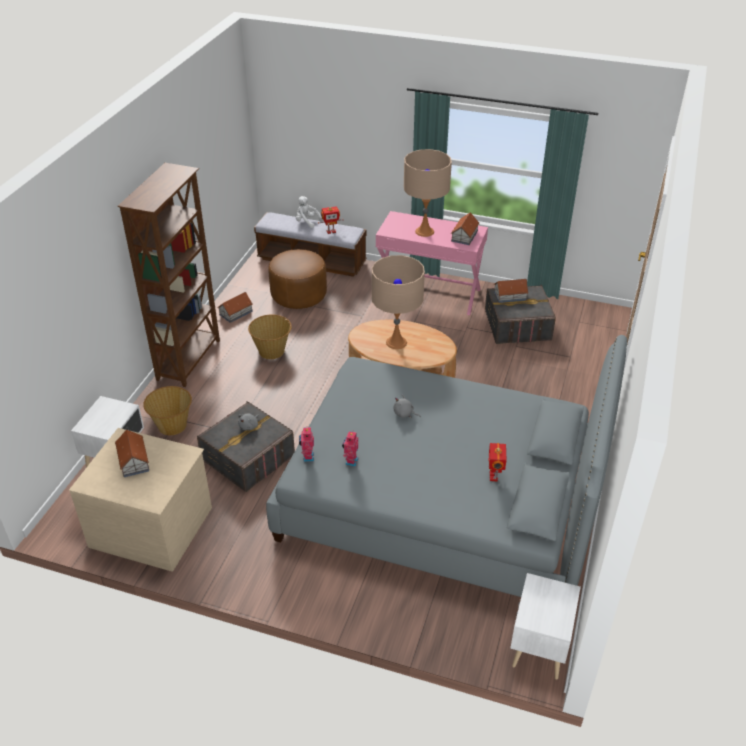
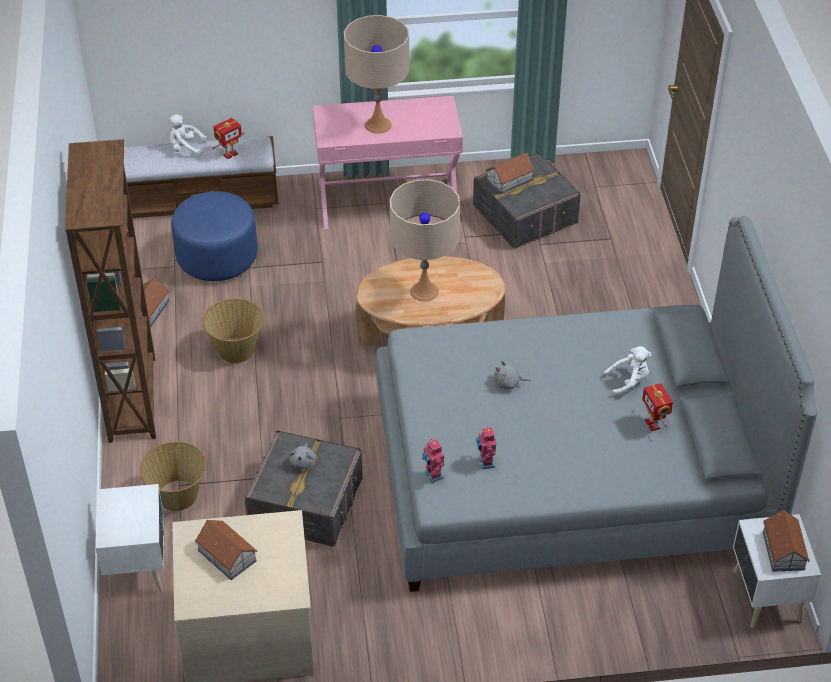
camera: 25 degrees left, 5 degrees up
(299, 295) = (217, 258): brown ottoman -> blue ottoman
(464, 236) = (433, 117): toy house -> toy house (783, 550)
(495, 441) = (628, 382): none -> white plush toy

